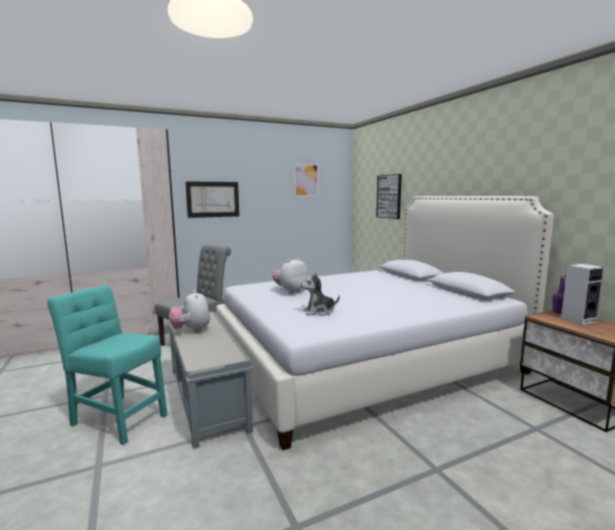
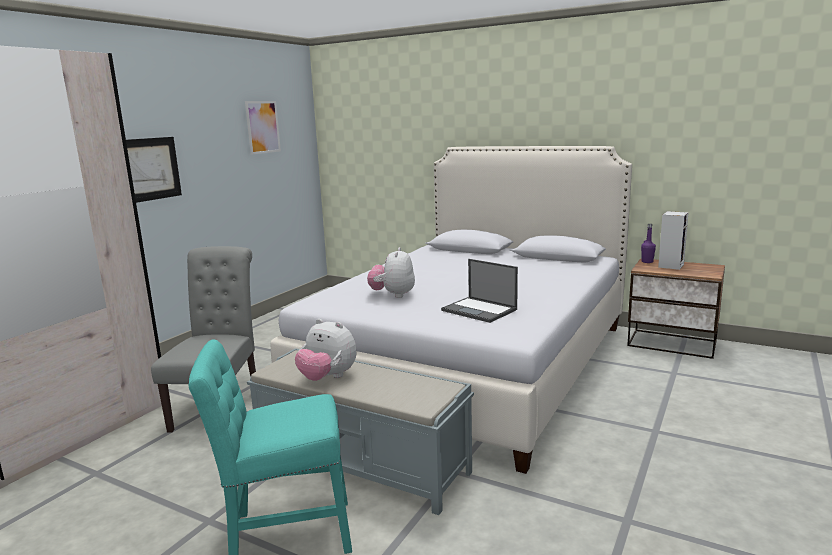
camera: 35 degrees left, 5 degrees up
(319, 312) = (480, 310): plush toy -> laptop
(389, 196) = (394, 147): picture -> none

